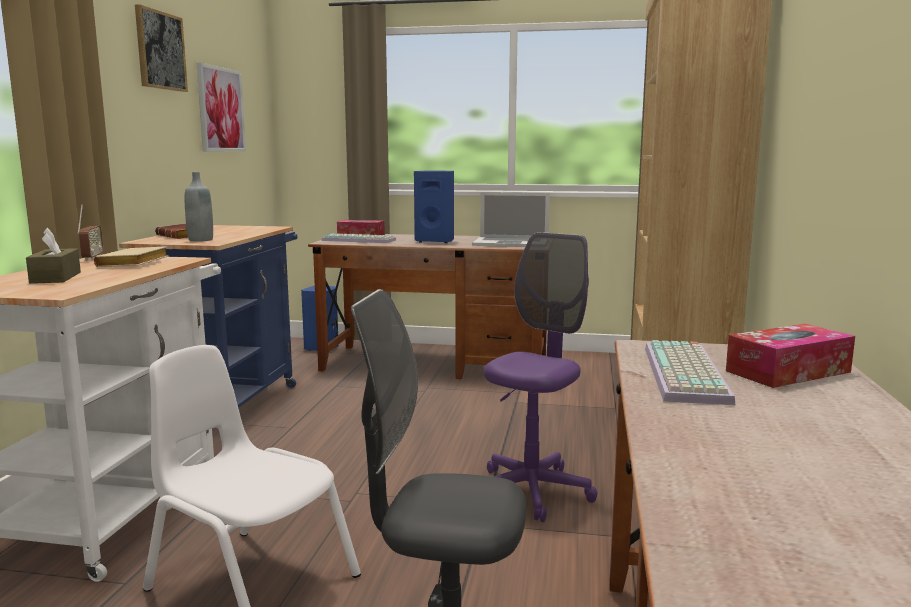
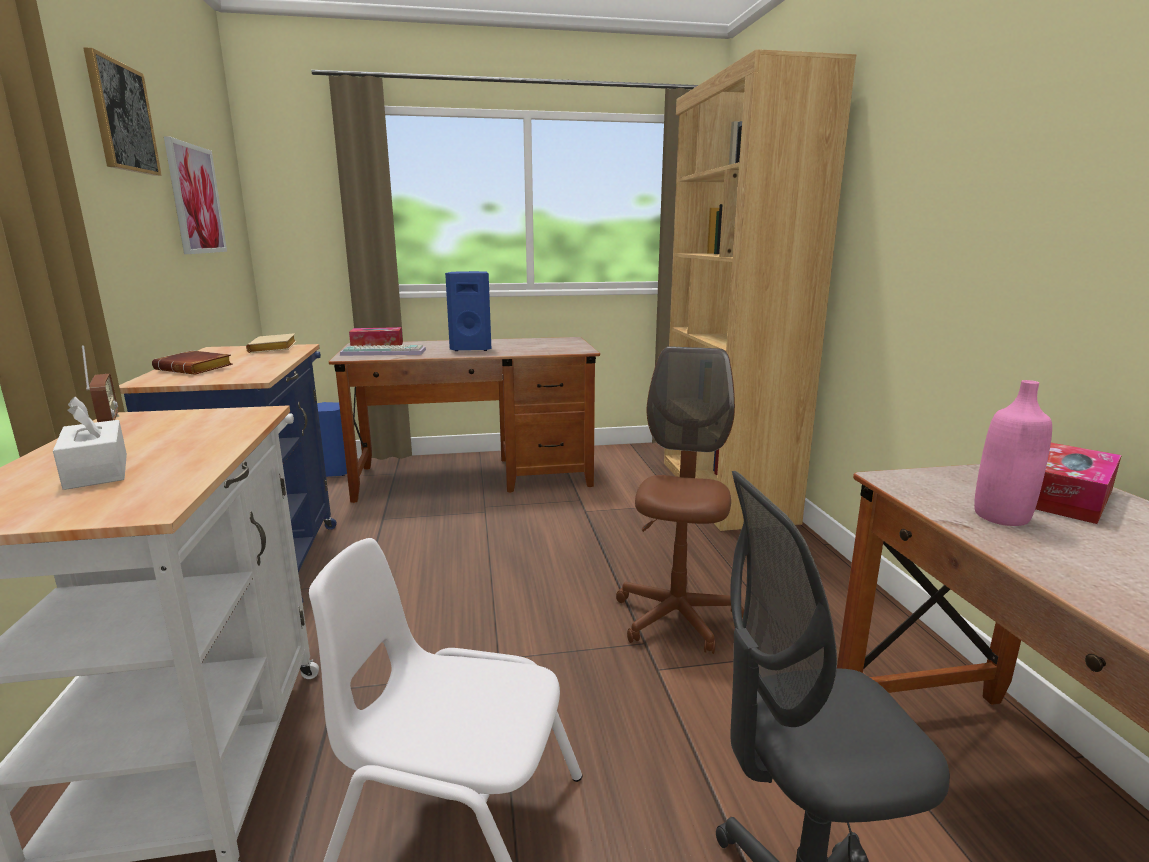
camera: 20 degrees left, 5 degrees up
(56, 278) = (97, 471): brown tissue box -> white tissue box
(134, 264) = (193, 428): beige book -> beige book (275, 349)
(200, 240) = (230, 374): grey bottle -> none
(511, 243) = (552, 346): laptop -> none
(532, 492) = (676, 617): purple office chair -> brown office chair
(688, 374) = (1001, 516): keyboard -> pink bottle

